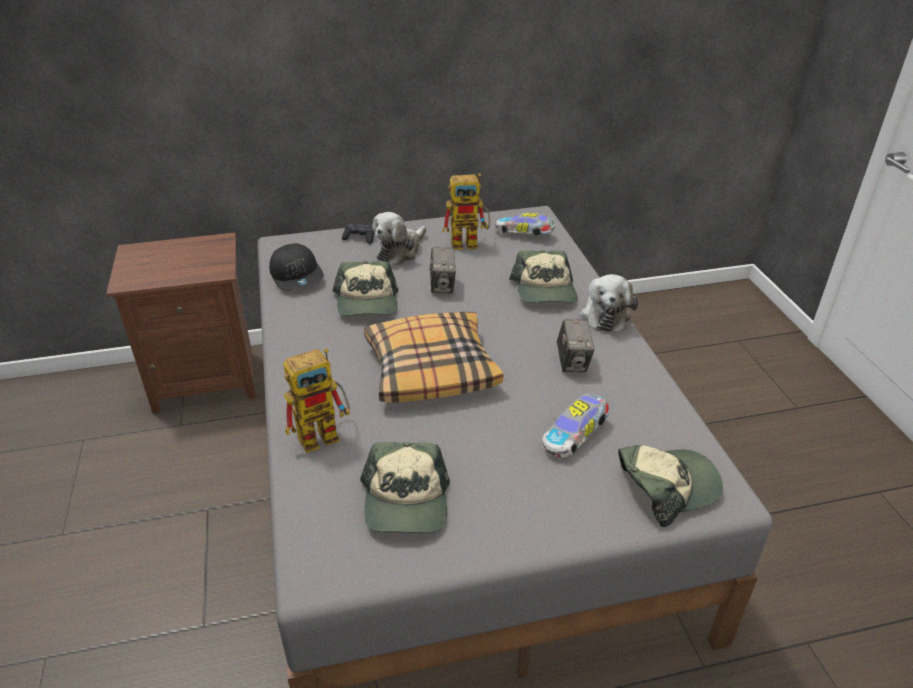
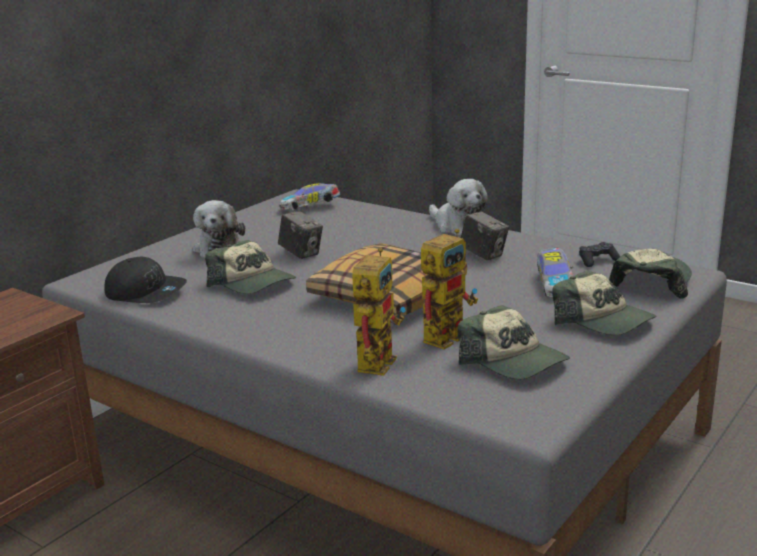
camera: 40 degrees left, 15 degrees down
(360, 238) = (161, 253): black game controller -> black game controller (597, 261)
(470, 242) = (273, 225): toy robot -> toy robot (447, 334)
(545, 290) = (389, 229): cap -> cap (603, 321)

